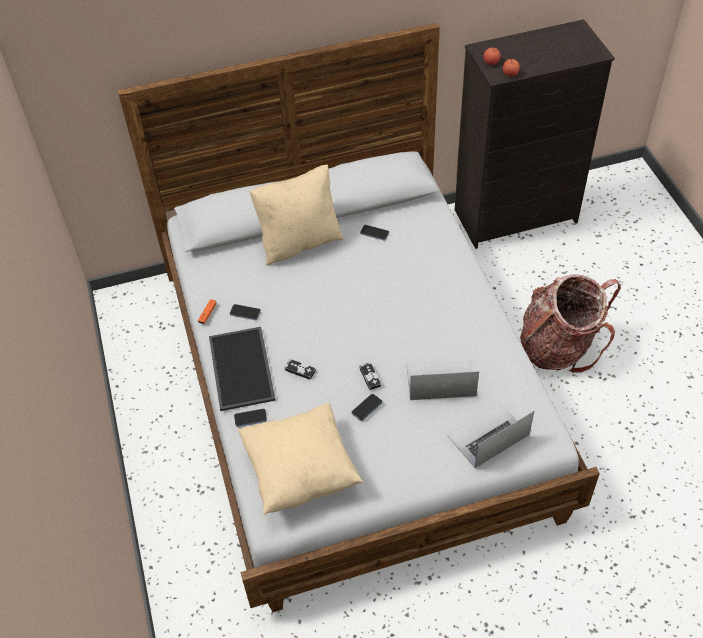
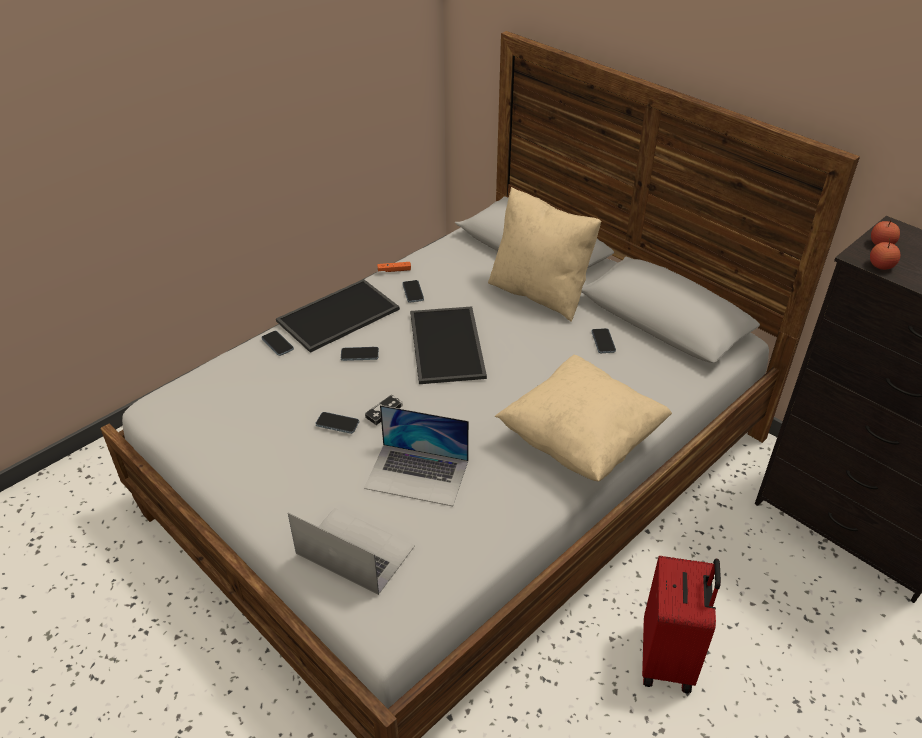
camera: 60 degrees right, 10 degrees down
(300, 370) = (359, 355): game controller -> phone
(300, 471) = (224, 402): beige pillow -> beige pillow (581, 440)
(324, 315) = (448, 345): none -> tray
(440, 380) = (417, 474): laptop -> laptop turned 135 degrees clockwise
(559, 347) = (669, 659): backpack -> red suitcase

